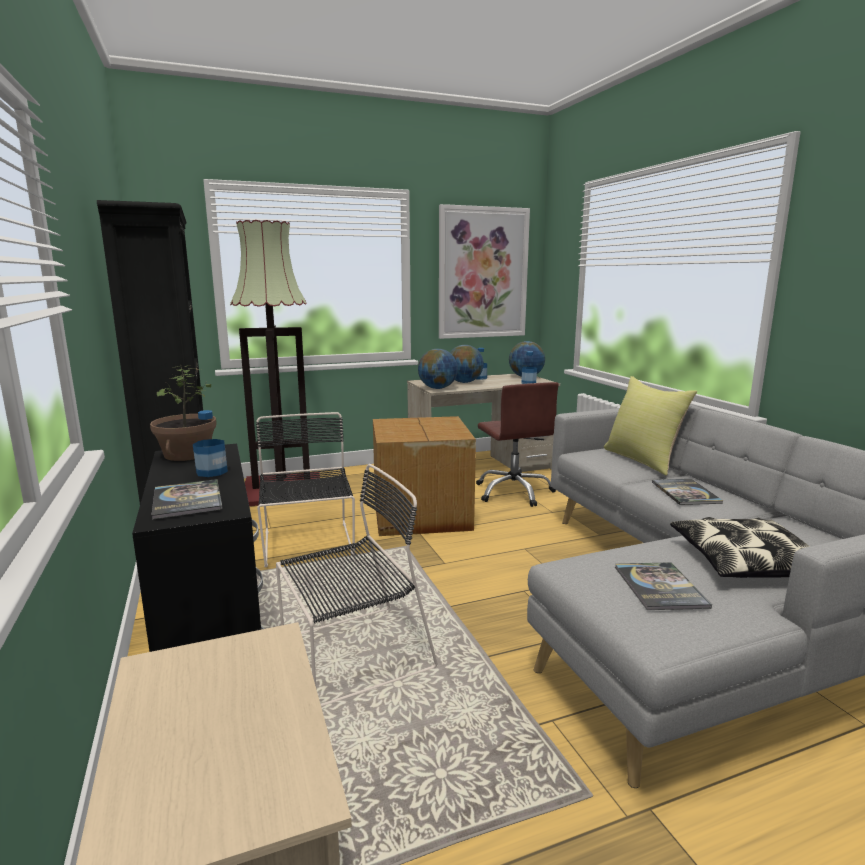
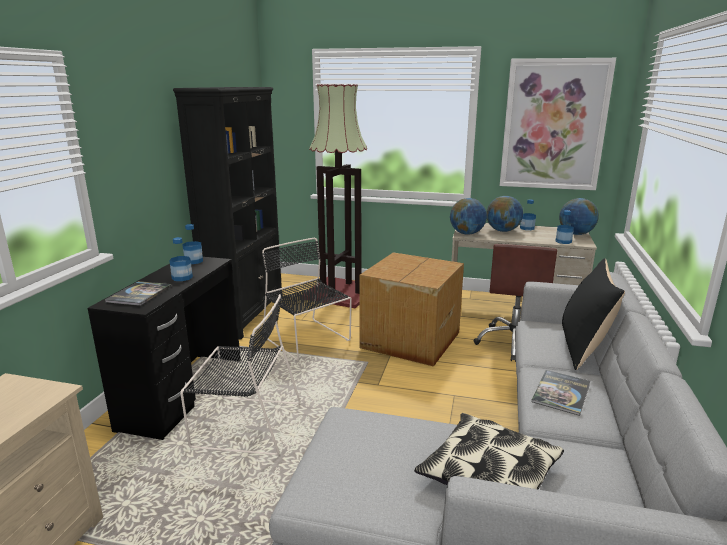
camera: 35 degrees right, 5 degrees up
(187, 454) = (194, 261): potted plant -> bottle
(308, 545) = (308, 340): black chair -> black chair turned 60 degrees counterclockwise
(643, 460) = (584, 348): yellow pillow -> black pillow
(659, 587) = (375, 460): book -> none

